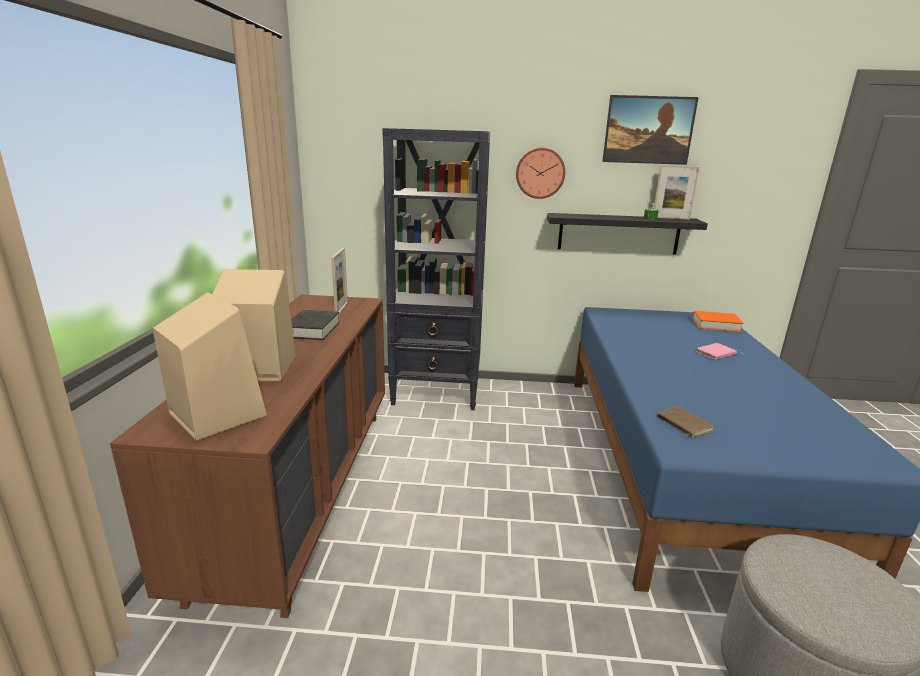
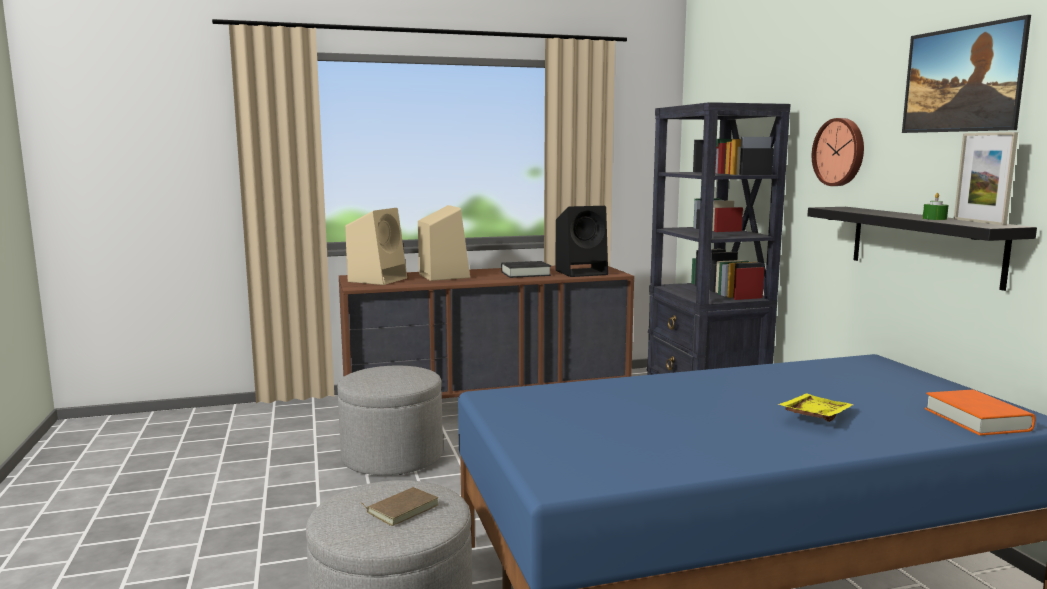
camera: 70 degrees right, 10 degrees down
(341, 309) = (582, 272): picture frame -> black speaker
(408, 606) = (392, 457): none -> grey ottoman
(683, 424) = (544, 397): brown book -> brown book (401, 509)
(716, 354) = (813, 416): pink book -> yellow tray

